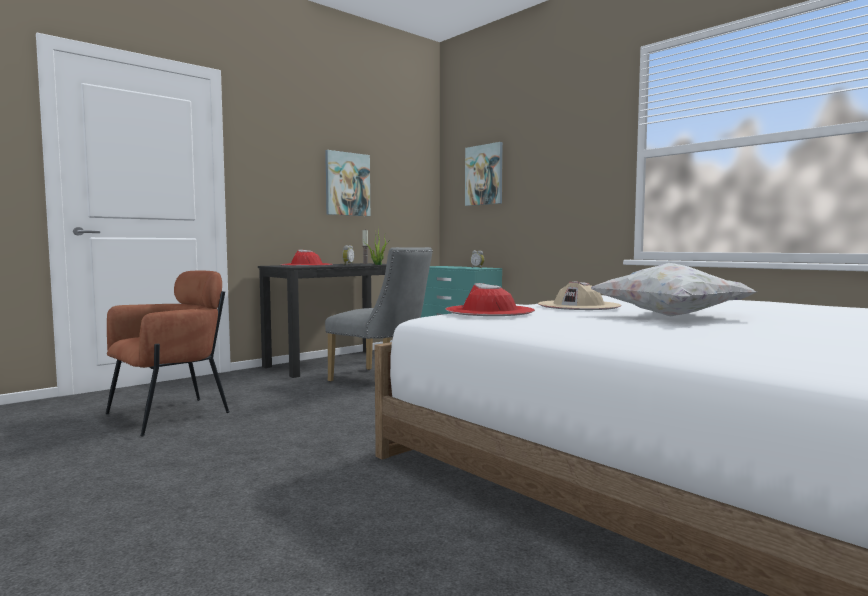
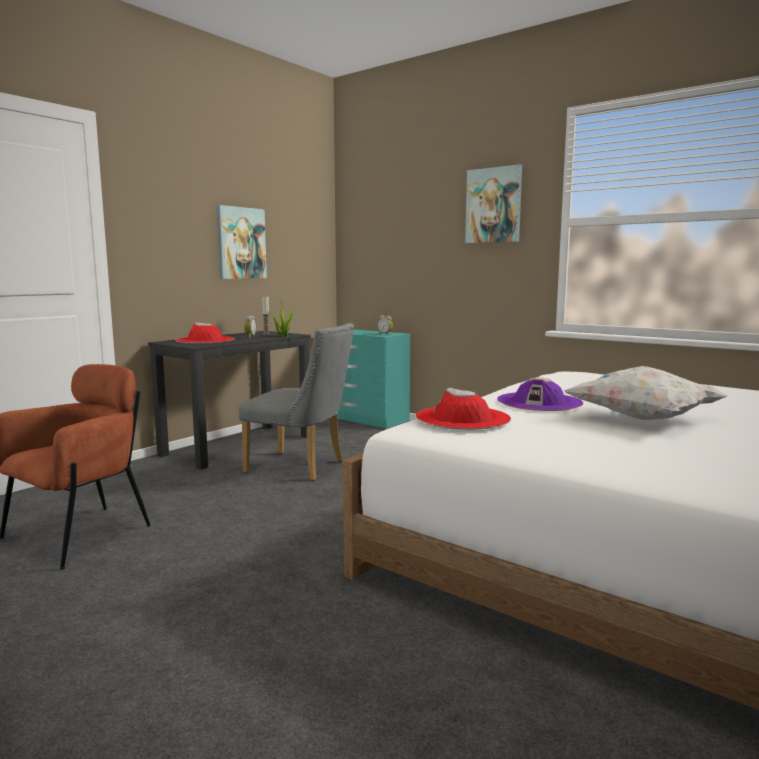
camera: 10 degrees left, 5 degrees up
(484, 175) = (389, 232): picture -> picture (493, 205)
(578, 305) = (539, 402): beige hat -> purple hat

